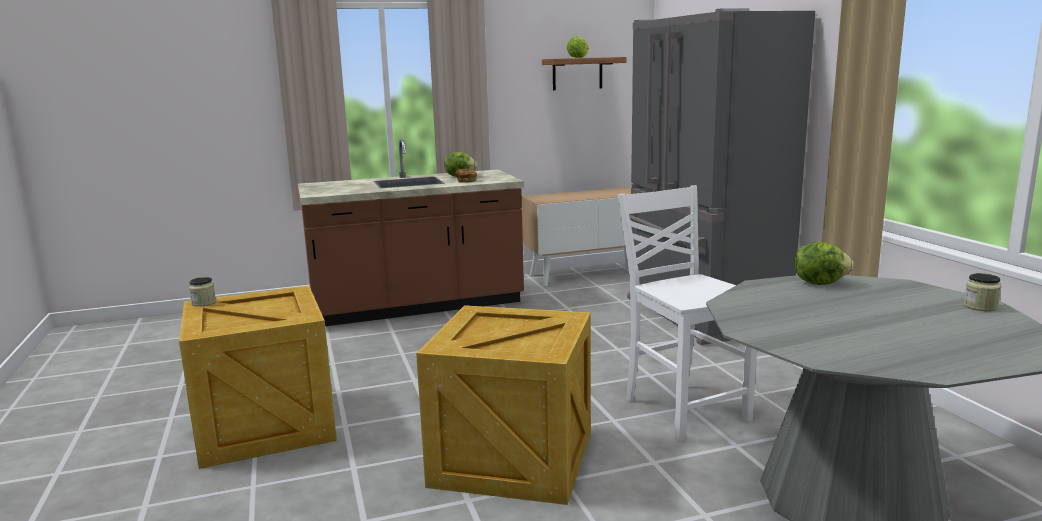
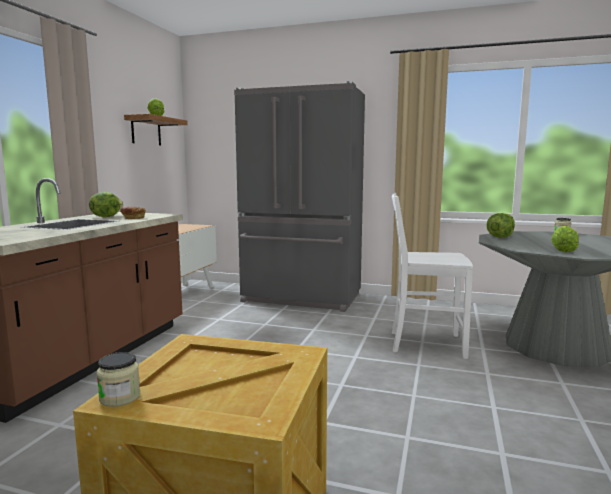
camera: 55 degrees left, 5 degrees down
(516, 457) = (444, 412): crate -> none
(770, 320) = (562, 250): none -> lettuce

